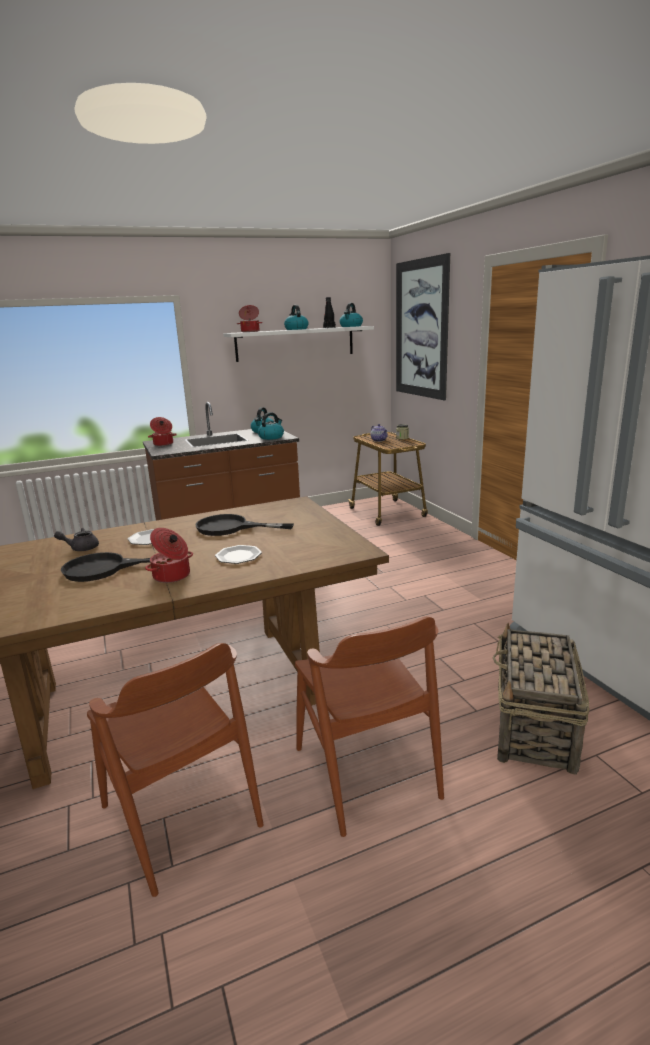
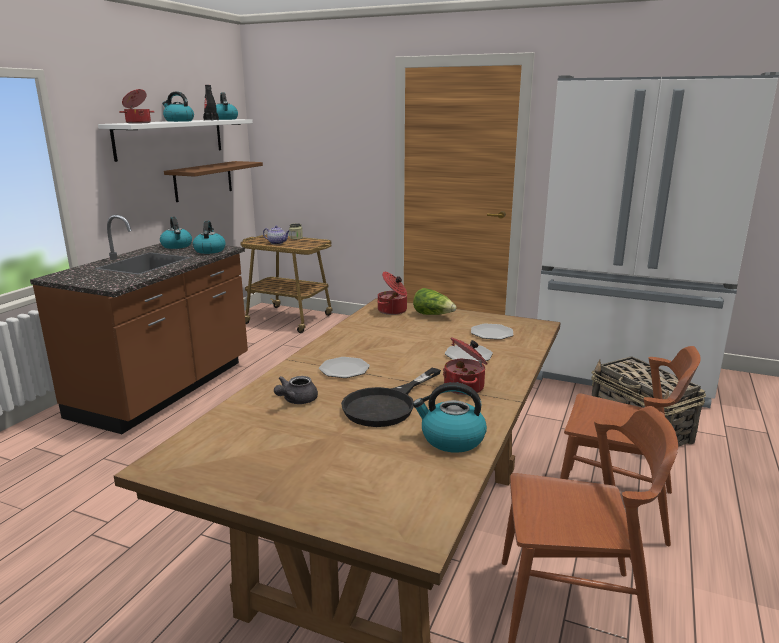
camera: 45 degrees left, 0 degrees up
(72, 603) = (451, 439): none -> kettle
(163, 444) = (81, 277): cooking pot -> cooking pot (393, 311)
(231, 527) = (392, 338): black frying pan -> none
(303, 546) = (491, 333): none -> plate
(306, 519) = (433, 315): none -> lettuce
(329, 380) = (203, 181): none -> brown shelf
(421, 329) = (302, 124): picture -> none

